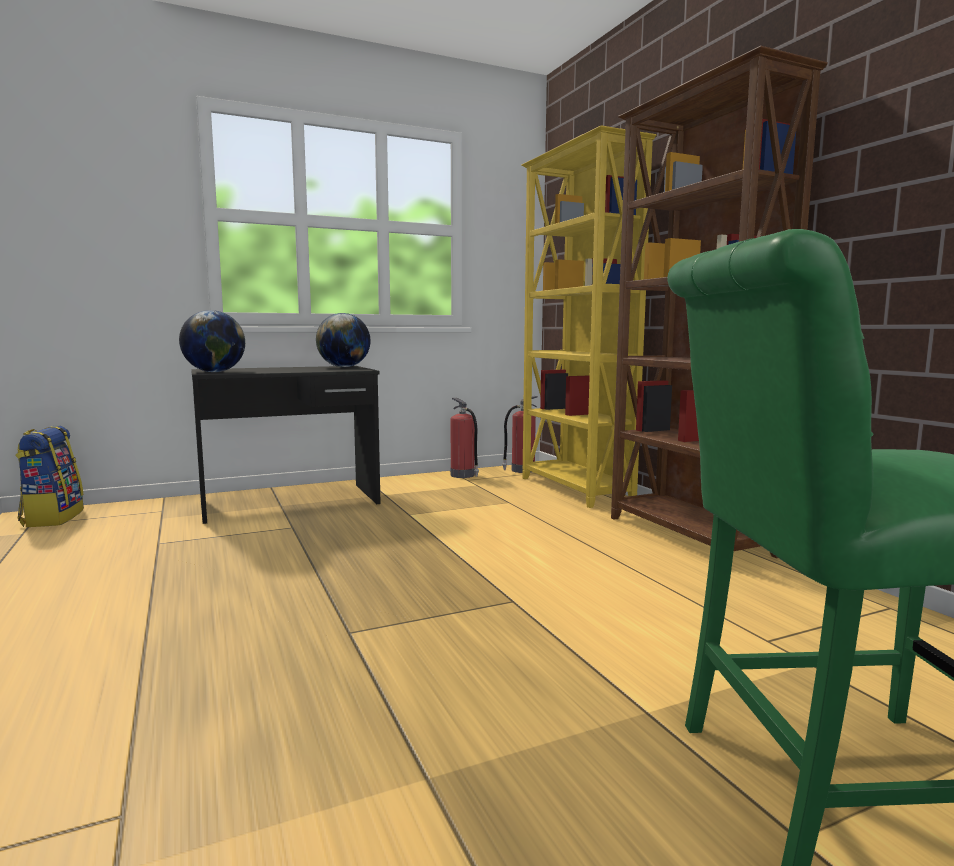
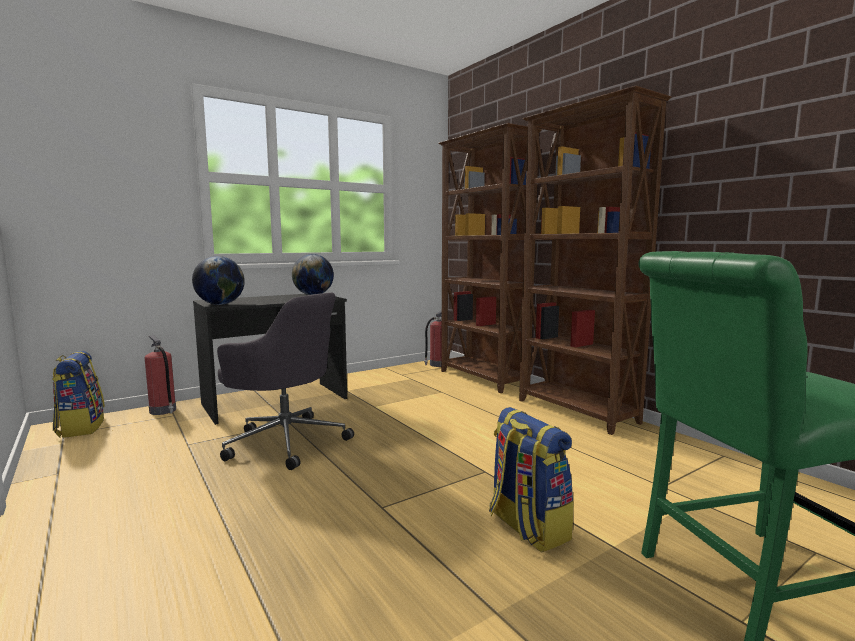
camera: 10 degrees left, 0 degrees up
(275, 547) = (286, 441): none -> grey office chair
(463, 475) = (397, 371): fire extinguisher -> fire extinguisher (163, 411)
(532, 675) = (526, 527): none -> backpack
(574, 489) = (483, 379): yellow bookcase -> brown bookcase

